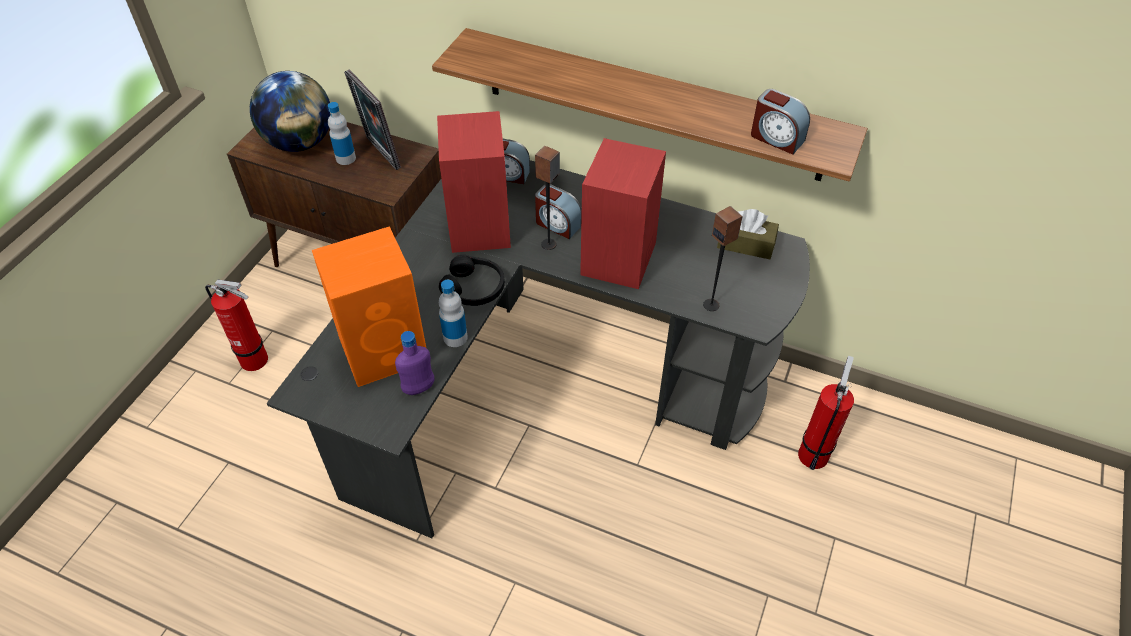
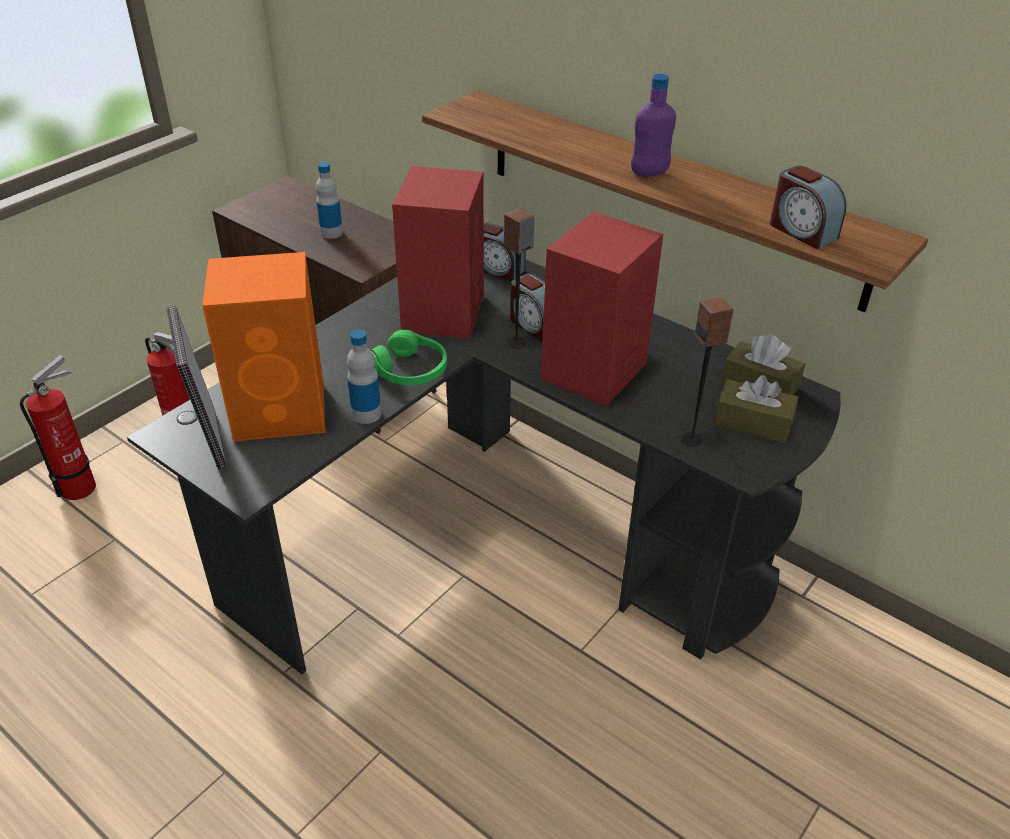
camera: 15 degrees right, 10 degrees down
(300, 143) = (291, 212): globe -> none
(379, 154) = (369, 234): picture frame -> picture frame (209, 439)
(419, 388) = (301, 456): purple bottle -> purple bottle (649, 173)
(474, 288) = (410, 370): black headphones -> green headphones
(750, 280) = (753, 422): none -> brown tissue box
(814, 452) = (819, 689): fire extinguisher -> fire extinguisher (82, 485)

